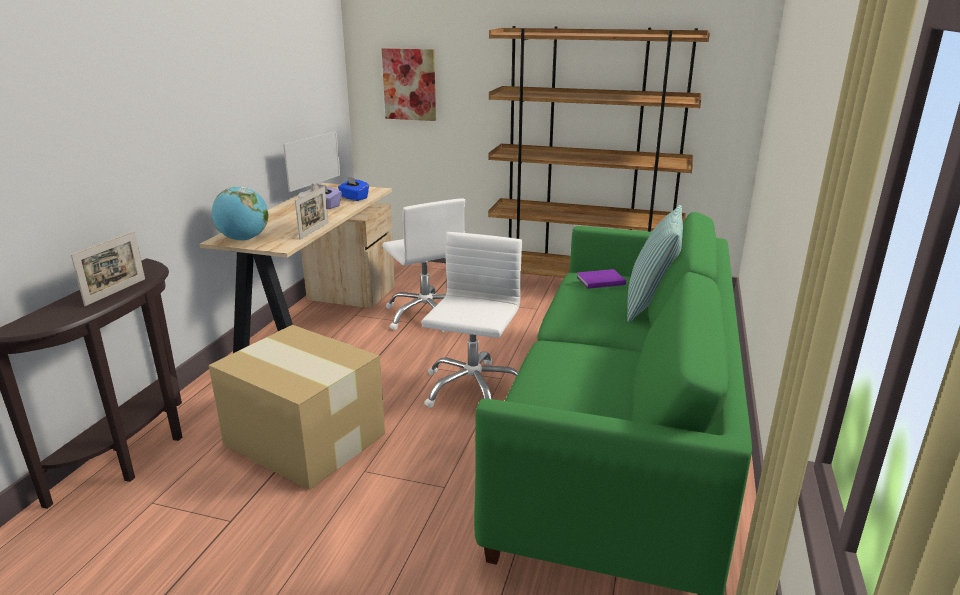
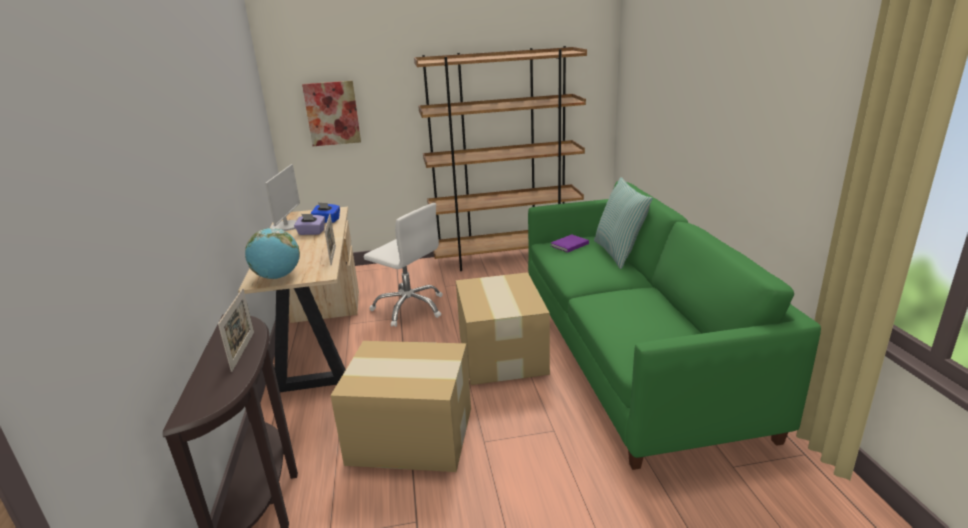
camera: 25 degrees left, 0 degrees up
(472, 389) = (502, 353): white office chair -> cardboard box

